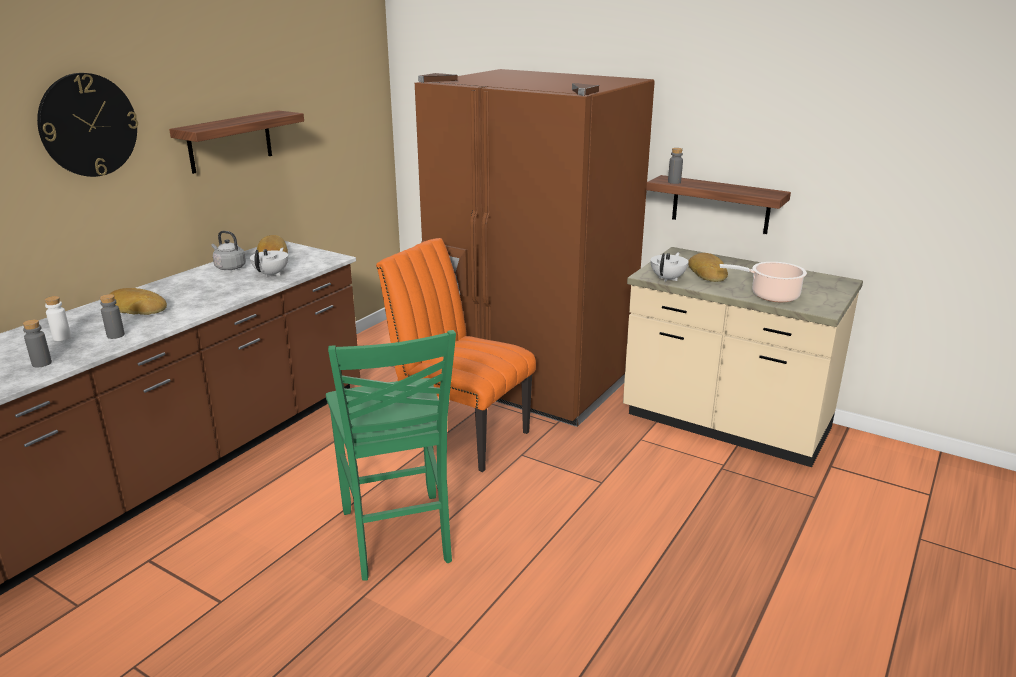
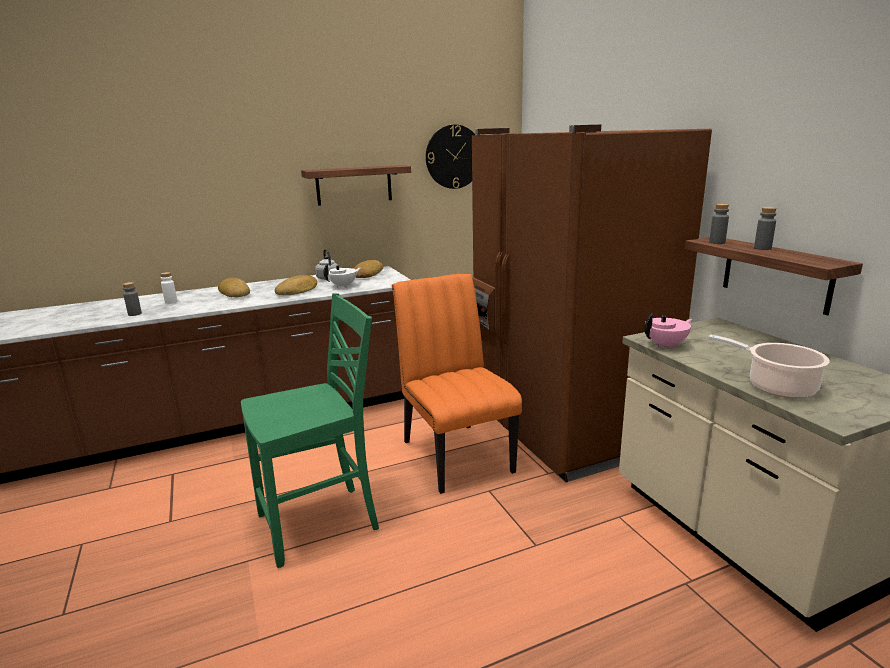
camera: 35 degrees right, 5 degrees down
(88, 125) = (235, 161): wall clock -> wall clock (454, 157)
(115, 335) = (195, 306): grey bottle -> grey bottle (762, 248)
(397, 537) = (321, 523): green chair -> green chair turned 135 degrees counterclockwise
(668, 279) = (666, 345): white teapot -> pink teapot
(708, 273) = (725, 348): bread -> bread (298, 290)

